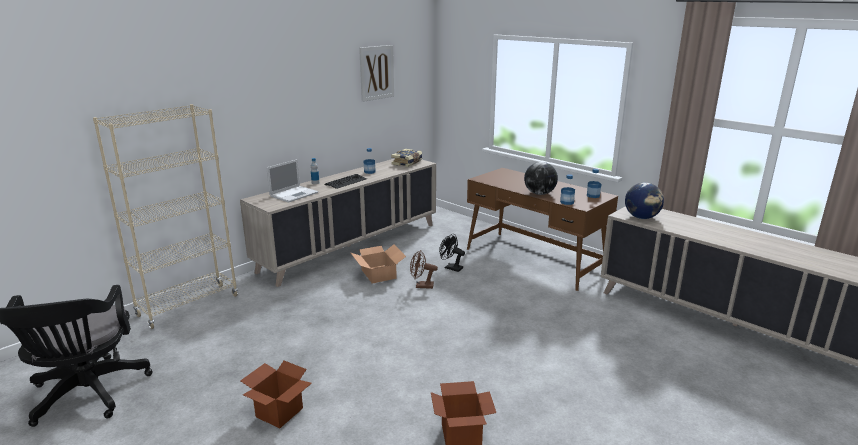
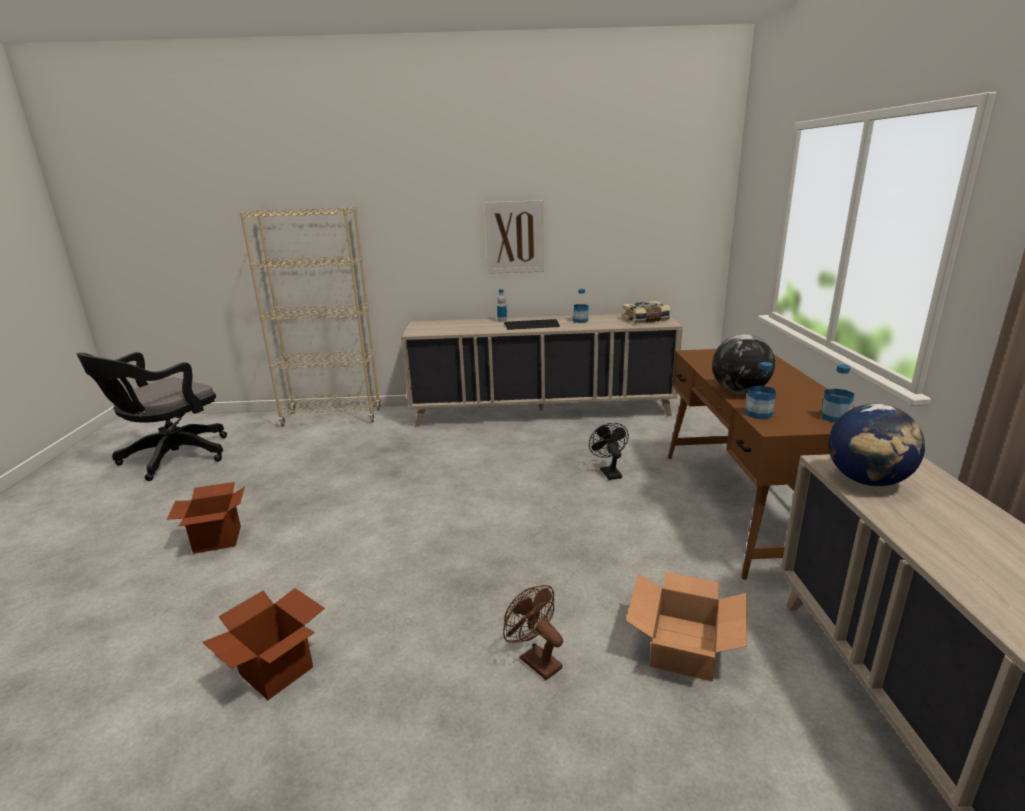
camera: 45 degrees right, 0 degrees up
(294, 194) = (459, 326): laptop -> none
(376, 72) = (622, 189): picture -> picture (515, 237)
(379, 274) = (519, 448): cardboard box -> cardboard box (685, 645)
(421, 286) = (539, 479): brown fan -> brown fan (535, 660)

